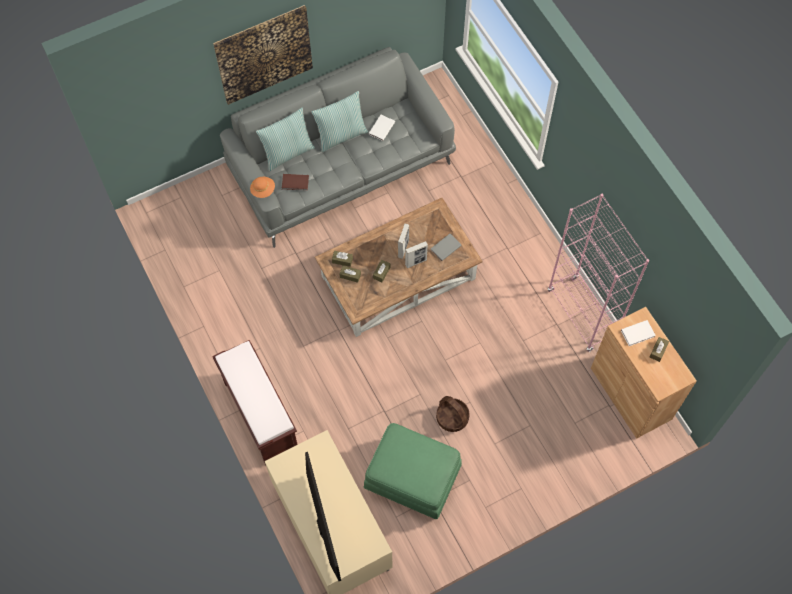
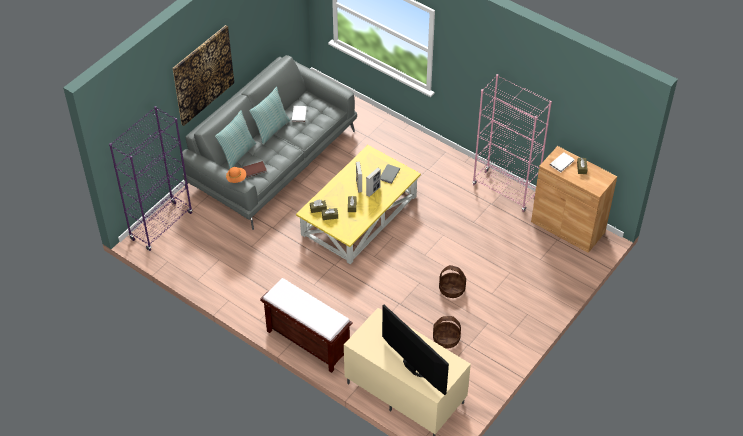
camera: 25 degrees left, 15 degrees down
(180, 202) = (161, 226): none -> purple bookcase
(398, 276) = (359, 215): brown coffee table -> yellow coffee table
(412, 479) = (446, 339): green ottoman -> basket

